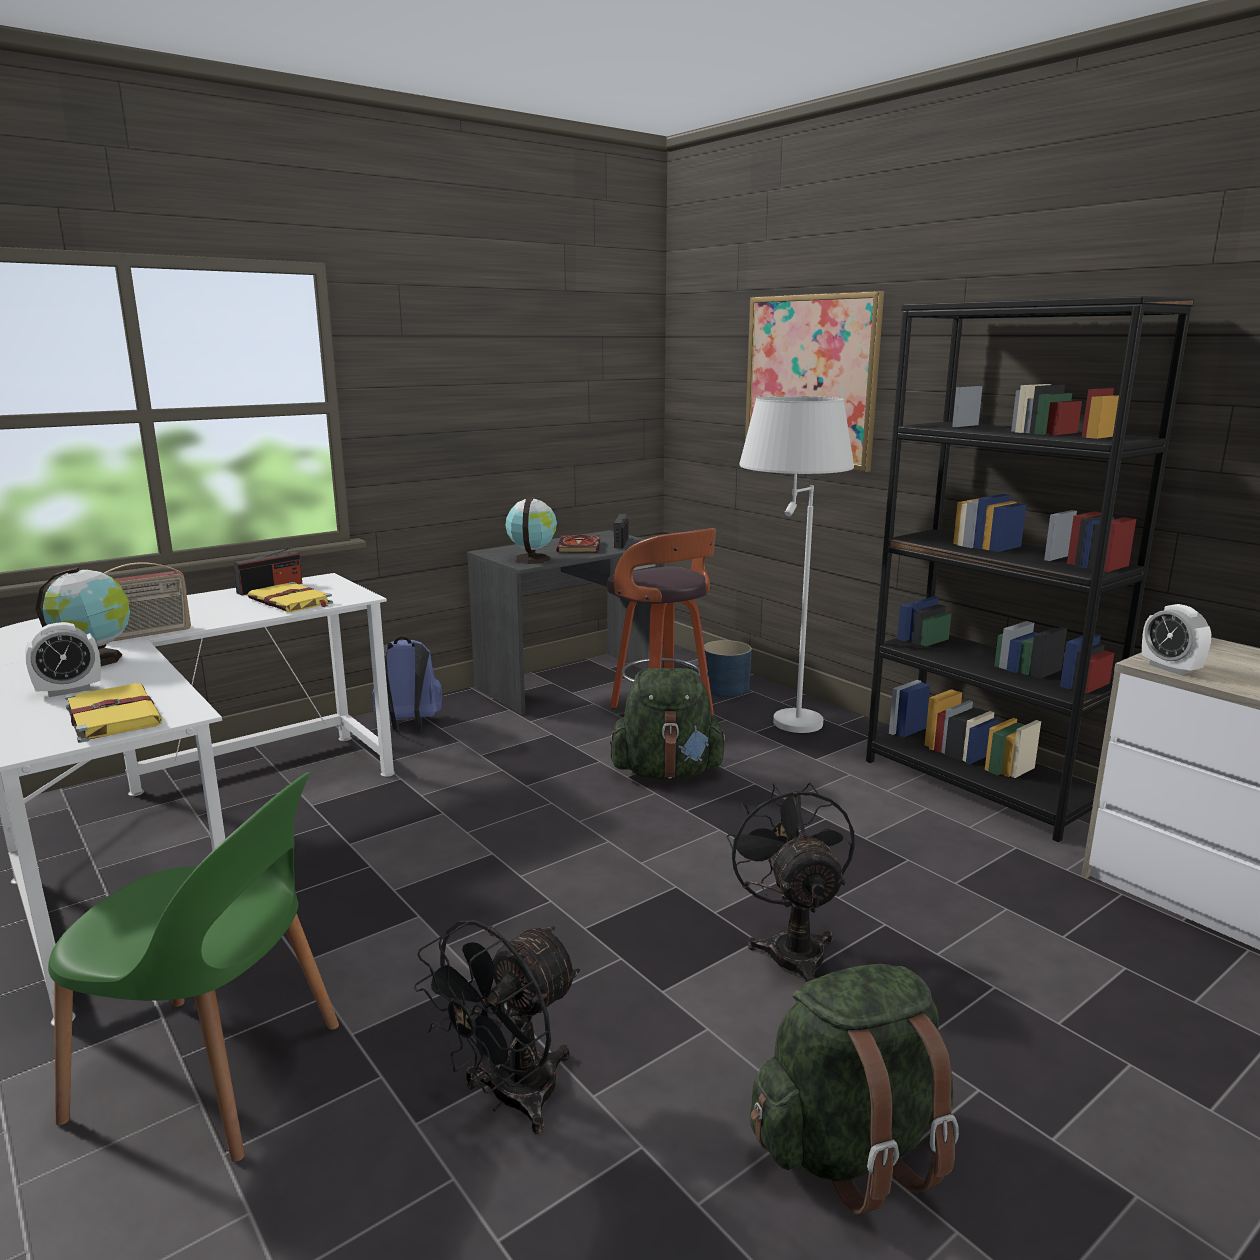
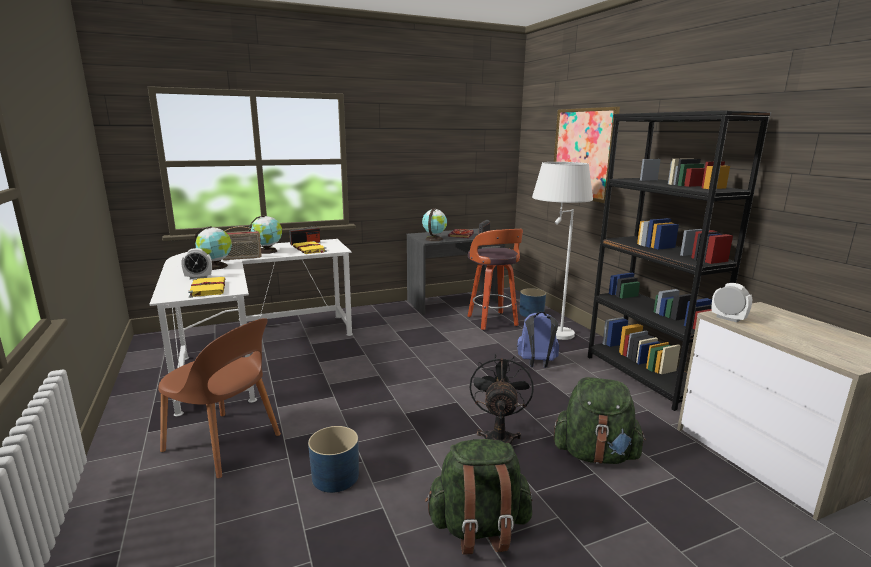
camera: 15 degrees right, 0 degrees up
(196, 612) = (268, 251): none -> globe
(213, 1074) = (224, 444): green chair -> brown chair
(408, 725) = (368, 314): blue backpack -> blue backpack (537, 363)
(509, 1099) = (336, 477): black fan -> blue planter
(667, 772) = (480, 350): green backpack -> green backpack (595, 454)
(1170, 668) = (728, 318): alarm clock -> alarm clock turned 150 degrees clockwise

